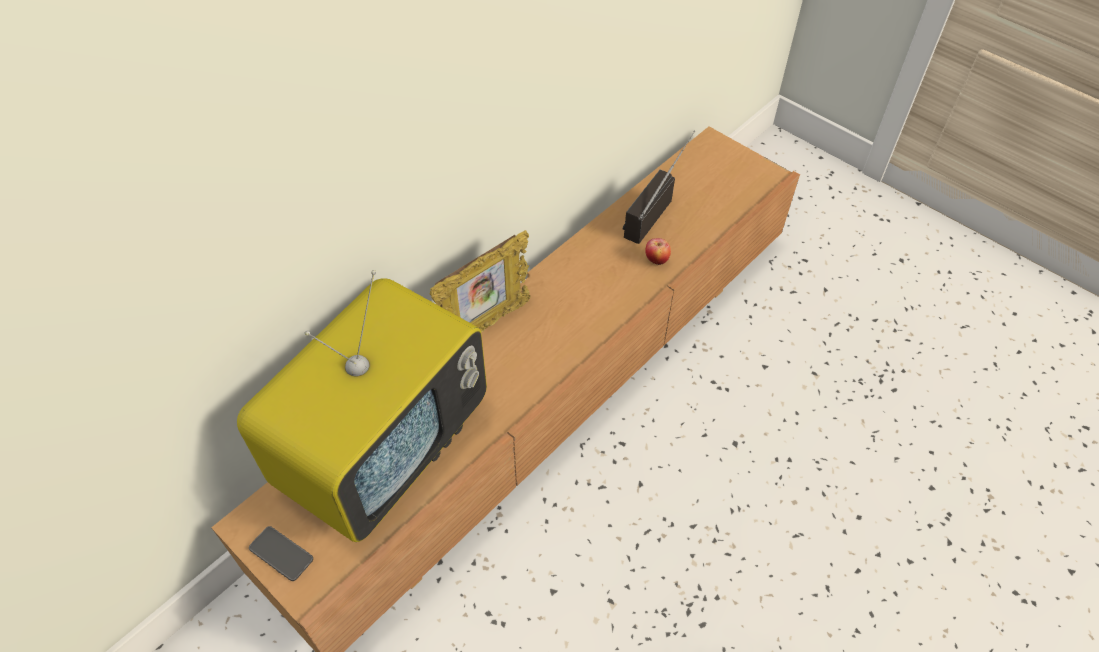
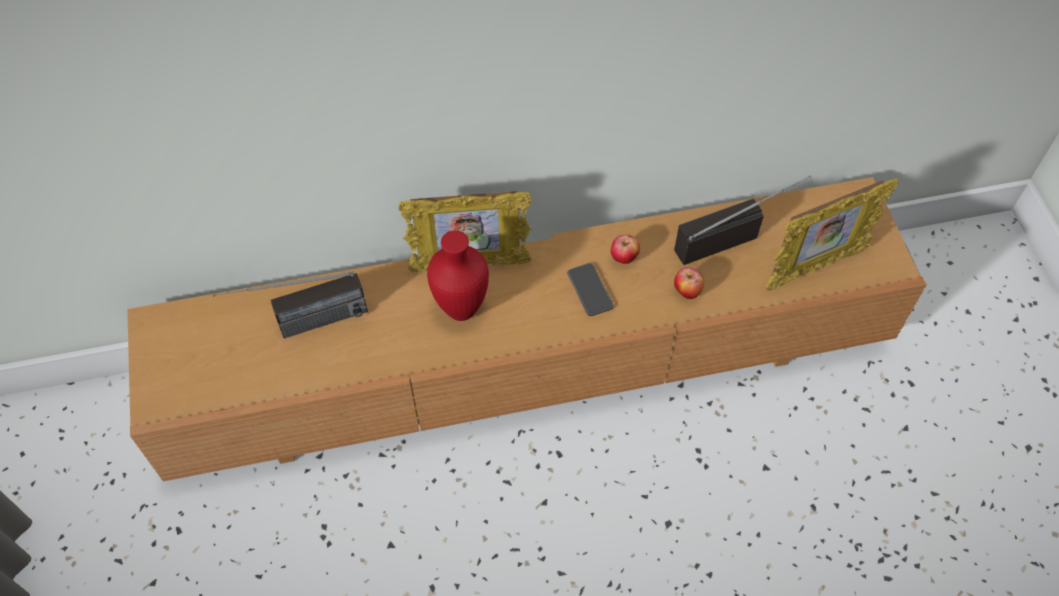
camera: 35 degrees right, 5 degrees up
(281, 554) = (159, 364): phone -> phone (590, 290)
(385, 449) = (301, 326): television -> radio
(506, 364) = (460, 311): none -> red vase
(594, 262) = (623, 259): none -> apple
(724, 200) = (814, 268): none -> picture frame

